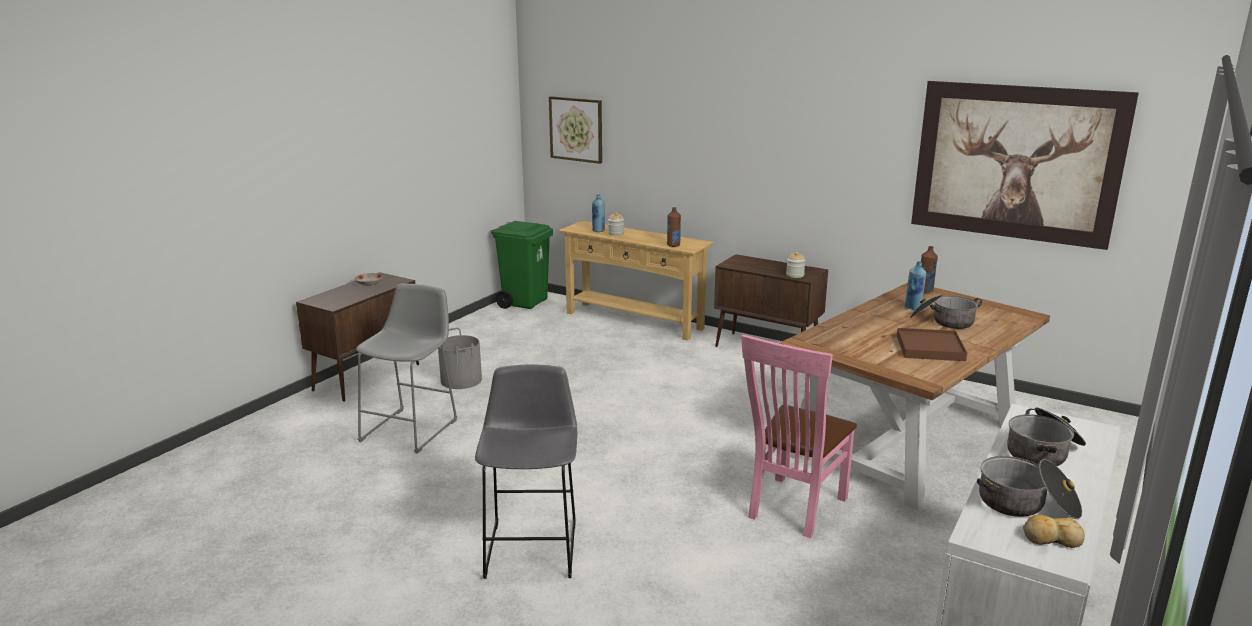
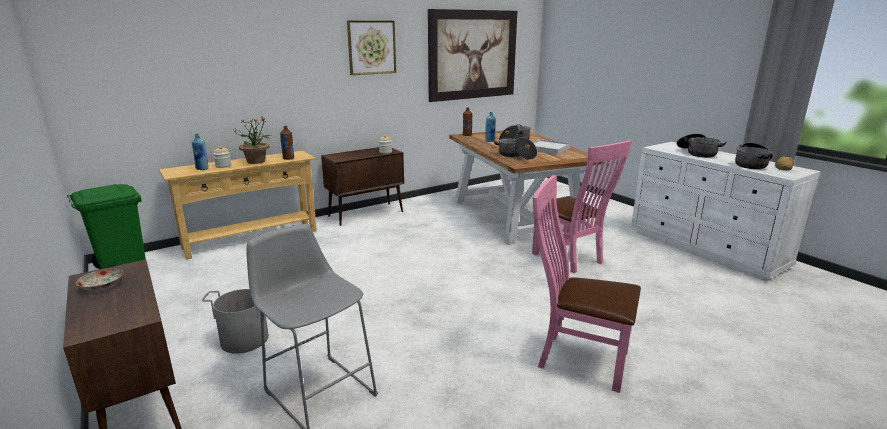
camera: 65 degrees left, 0 degrees up
(533, 545) = (577, 358): grey stool -> pink chair
(576, 129) = (129, 77): picture -> picture (371, 47)
(647, 238) = (257, 161): none -> potted plant
(851, 334) = (515, 155): none -> cooking pot
(930, 348) = (548, 149): brown tray -> white tray

